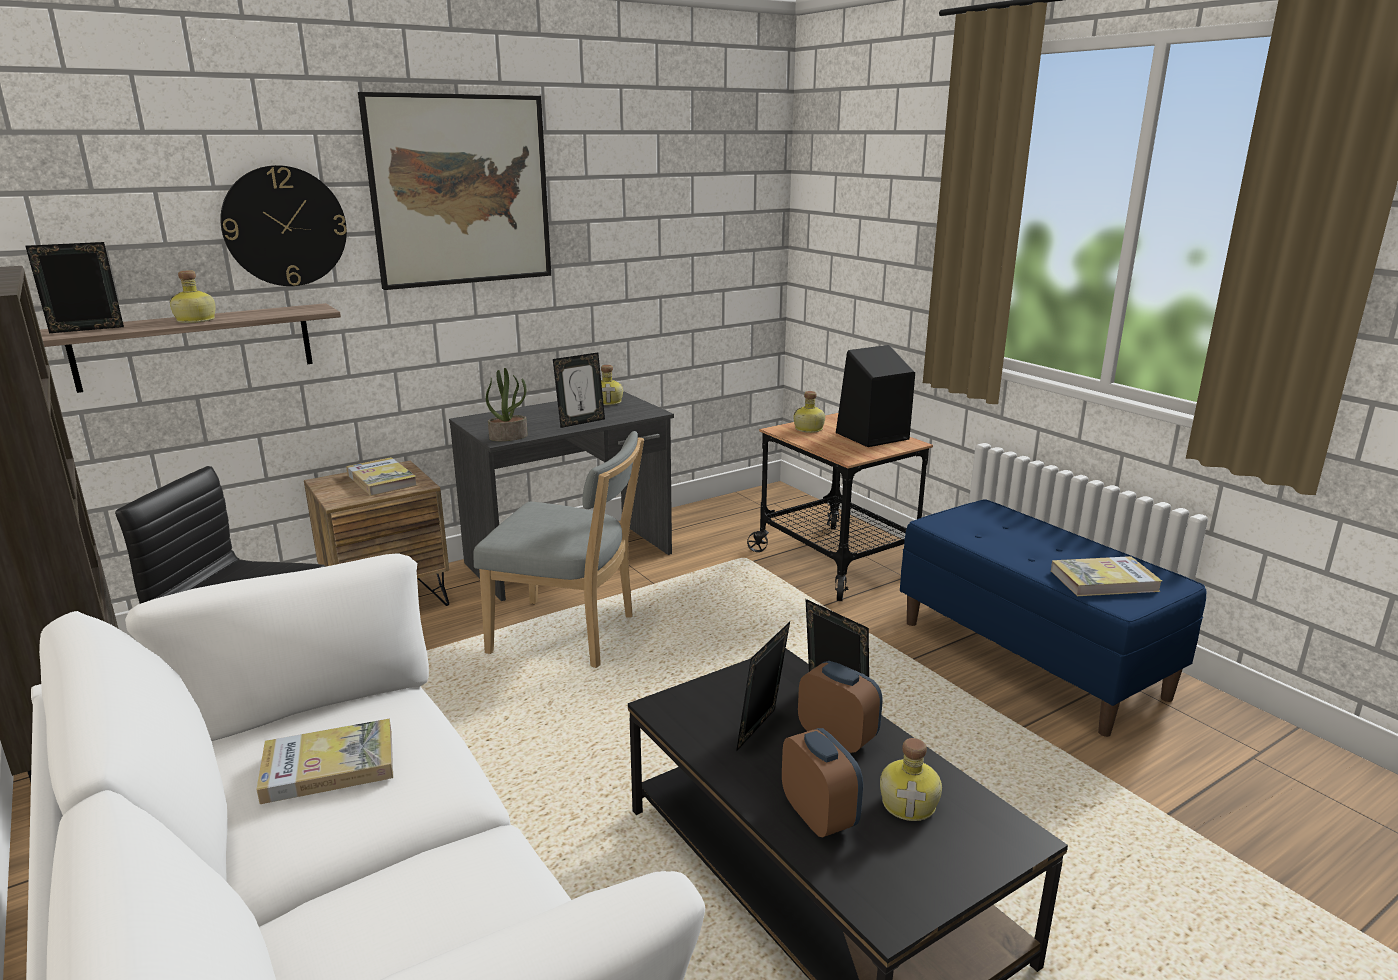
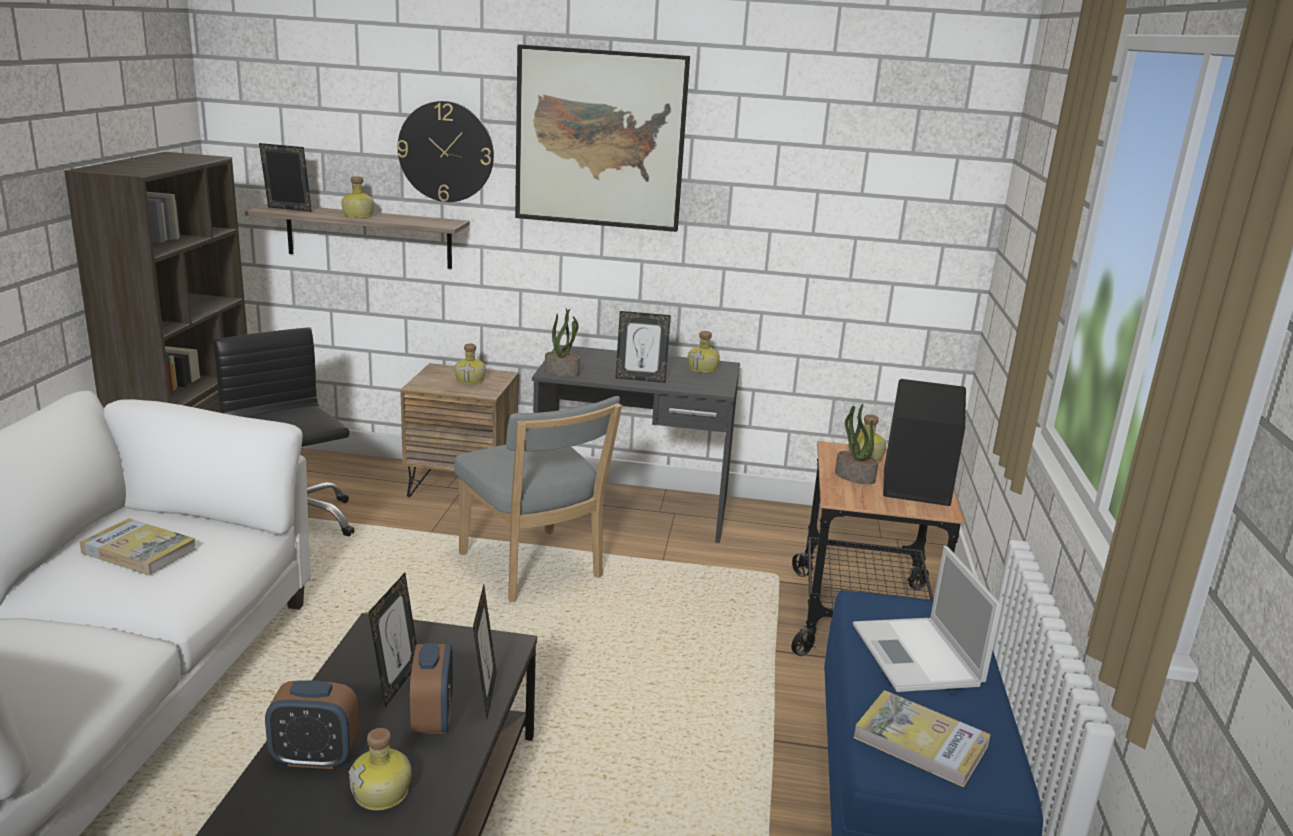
camera: 40 degrees right, 0 degrees up
(381, 480) = (471, 380): book -> bottle
(762, 732) = (396, 682): picture frame -> picture frame turned 120 degrees clockwise
(819, 816) = (315, 757): alarm clock -> alarm clock turned 75 degrees clockwise
(828, 442) = (854, 477): none -> potted plant
(1015, 538) = (917, 656): none -> laptop

